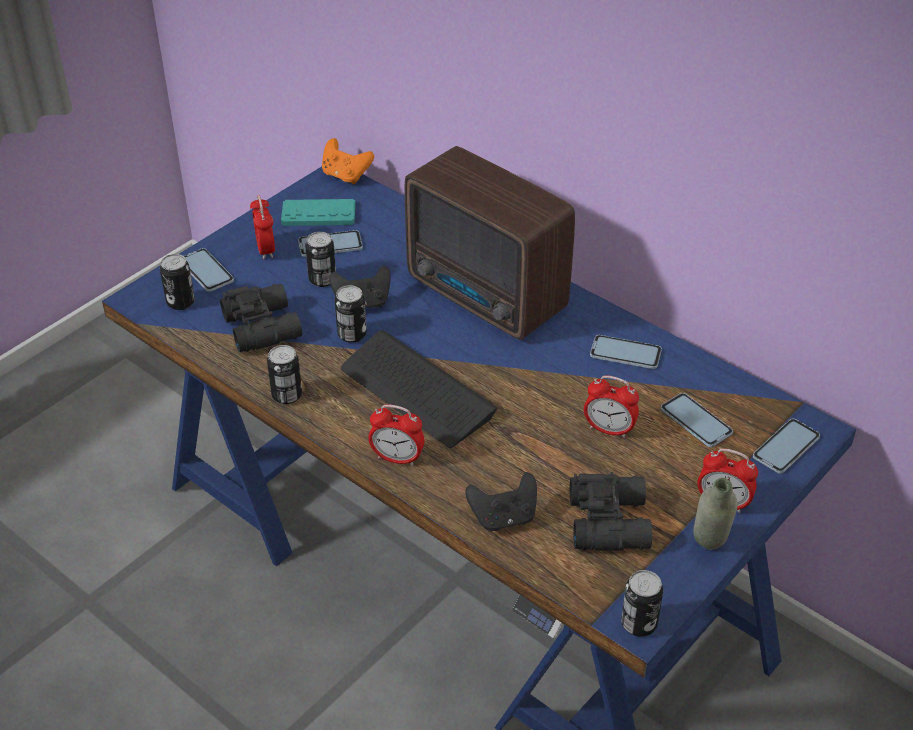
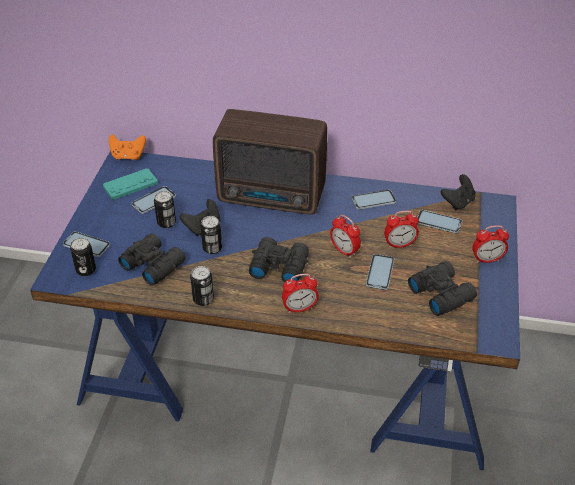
camera: 30 degrees left, 0 degrees up
(265, 249) = (114, 218): alarm clock -> alarm clock (344, 251)
(416, 391) = (278, 266): keyboard -> black binoculars
(503, 517) = (385, 316): black game controller -> black game controller (458, 202)
(639, 624) = (499, 340): can -> none
(708, 552) = (501, 288): grey bottle -> none
(786, 447) = (492, 218): phone -> phone (380, 272)

